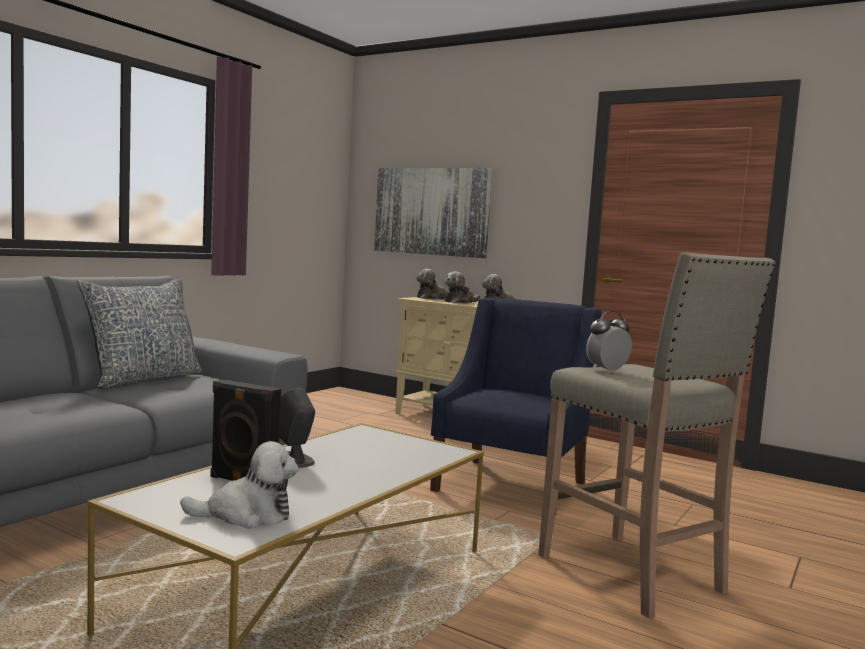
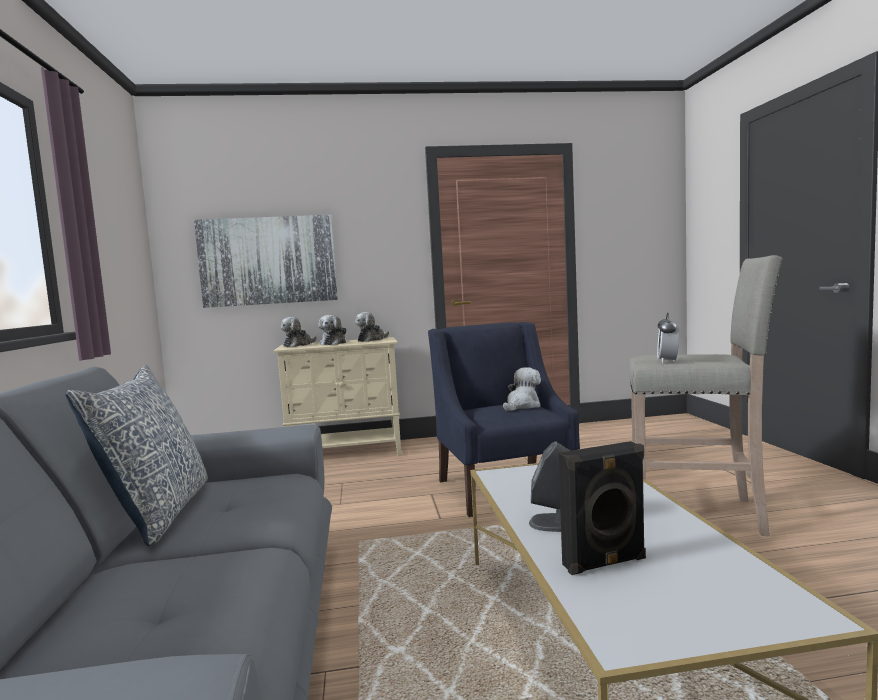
camera: 40 degrees left, 0 degrees up
(247, 515) = (726, 589): plush toy -> plush toy (522, 406)

